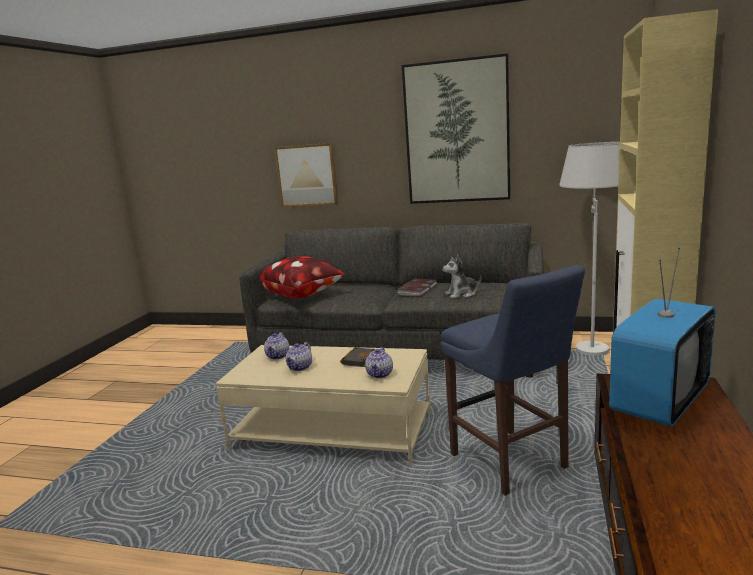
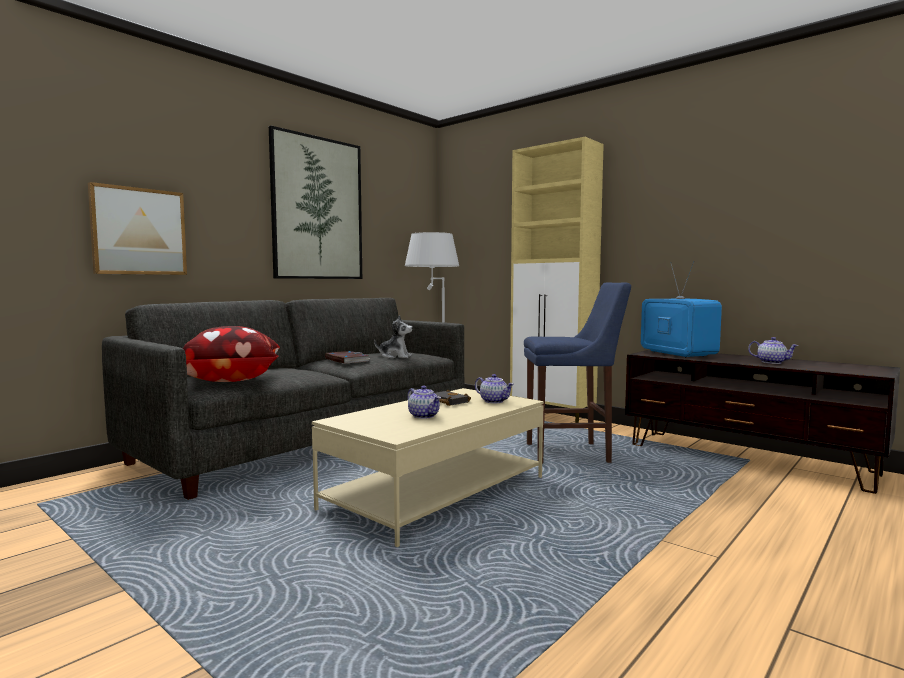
camera: 65 degrees left, 10 degrees down
(278, 356) = (371, 419): teapot -> teapot (772, 362)
(461, 294) = (395, 356): plush toy -> plush toy turned 90 degrees counterclockwise

